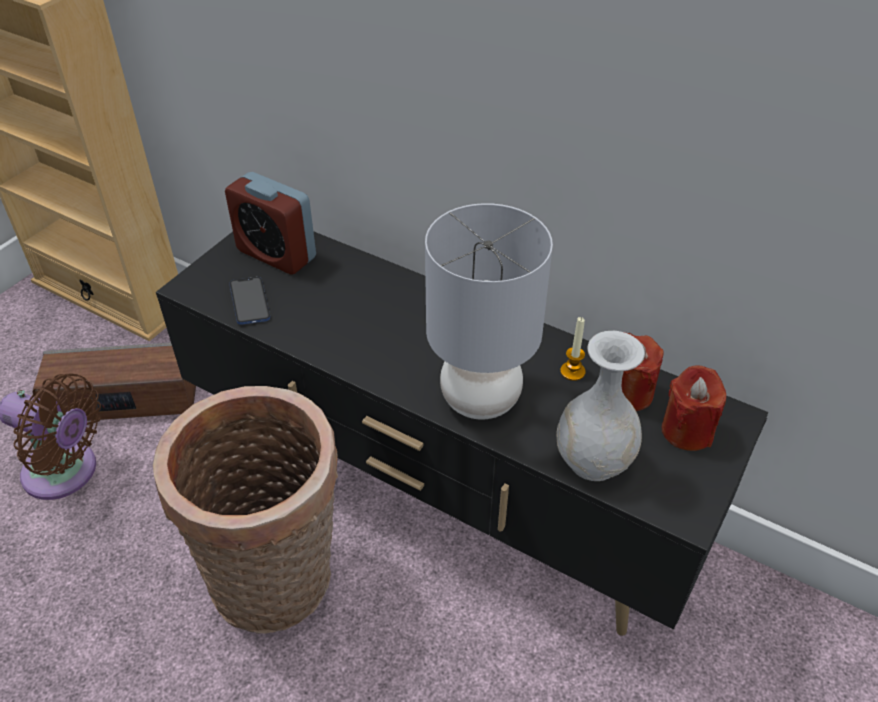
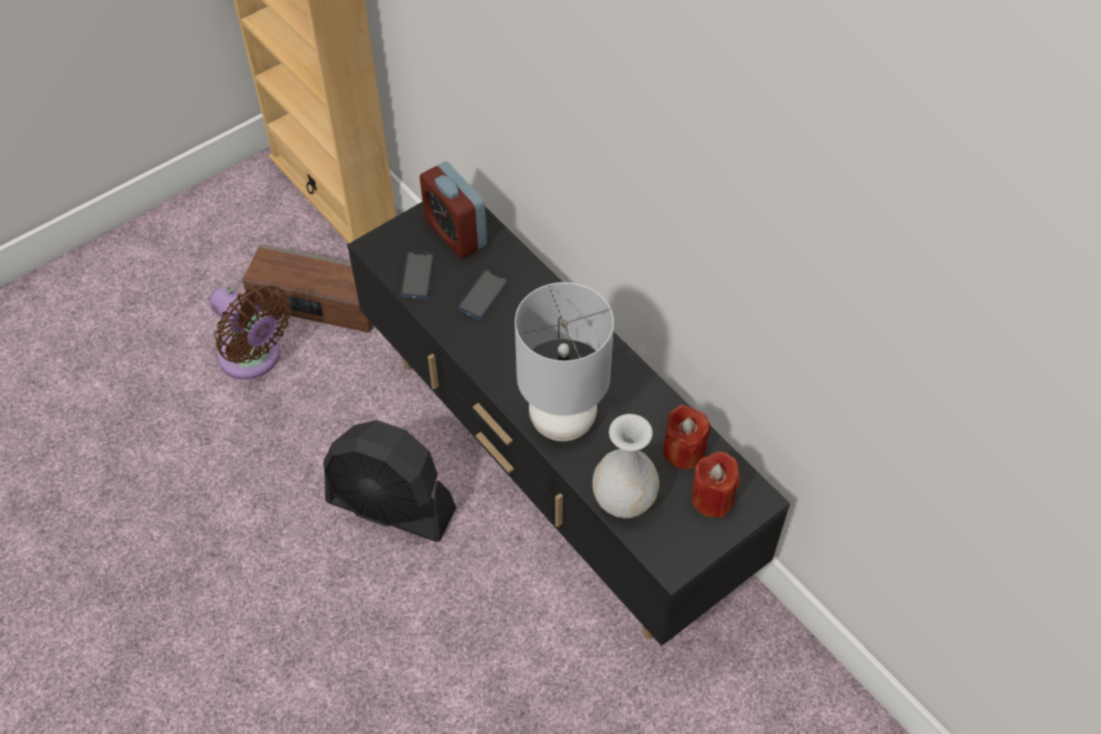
camera: 20 degrees right, 10 degrees up
(278, 583) = (391, 506): basket -> black fan
(332, 302) = (483, 295): none -> phone
(572, 371) = (648, 418): candle -> none

